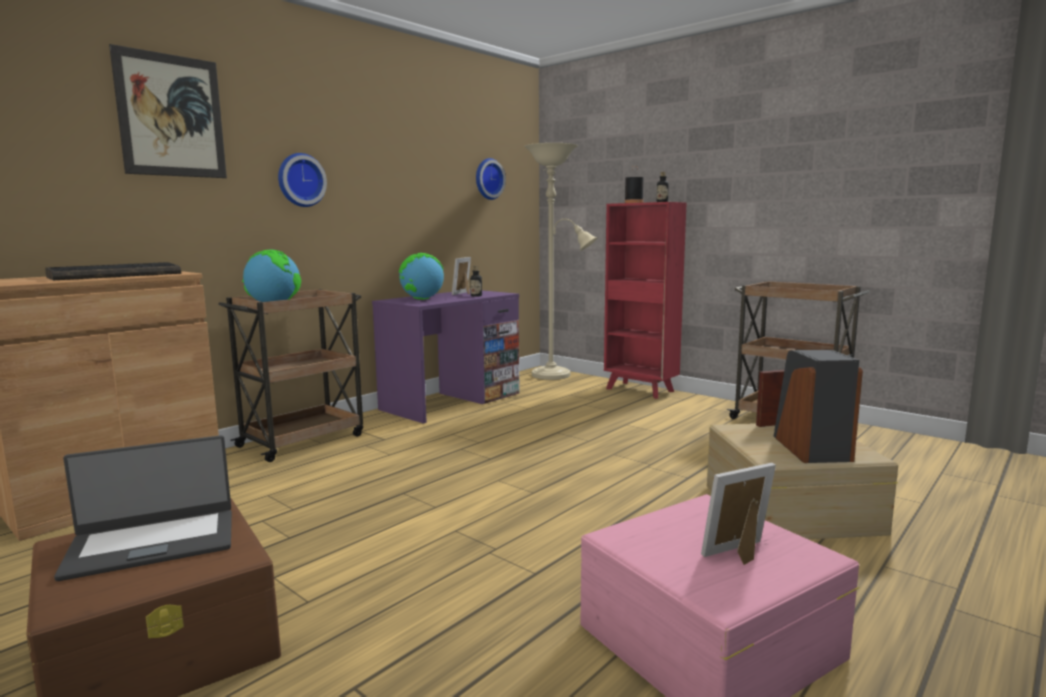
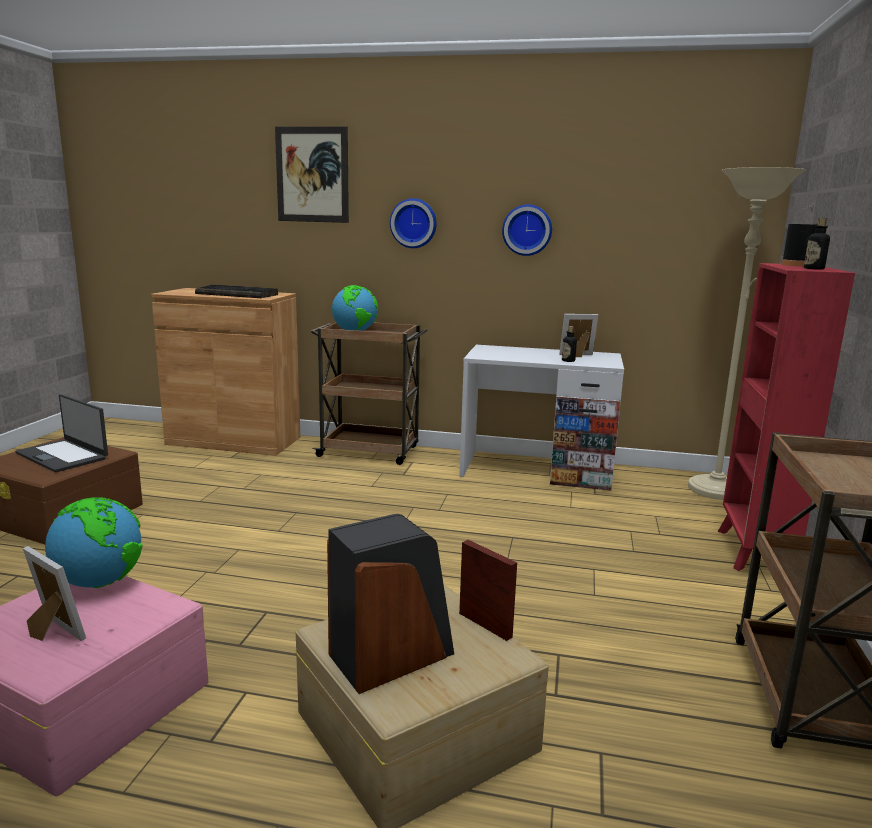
camera: 60 degrees right, 5 degrees up
(422, 299) = (509, 352): globe -> globe (99, 583)
(451, 401) = (536, 470): purple desk -> white desk
(487, 179) = (672, 217): wall clock -> wall clock (527, 230)

